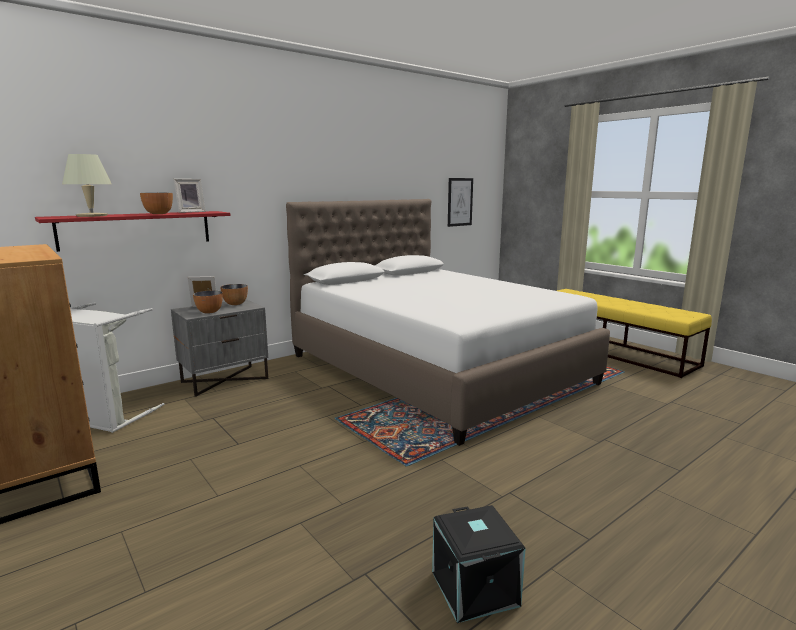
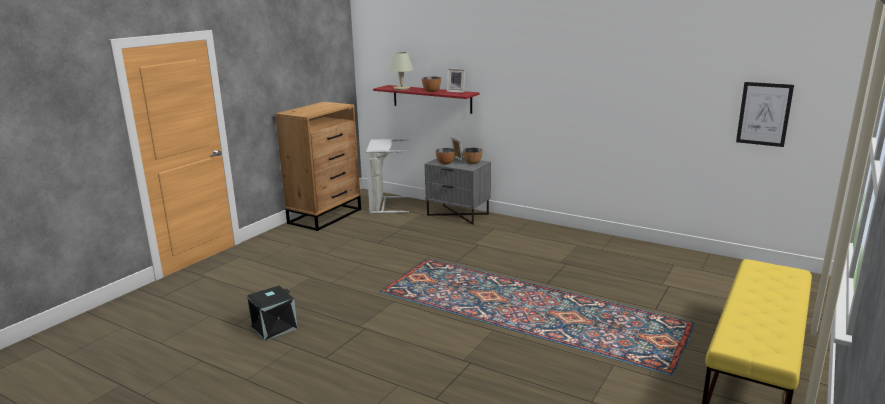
camera: 70 degrees right, 5 degrees up
(437, 368) = (559, 274): white bed -> none

